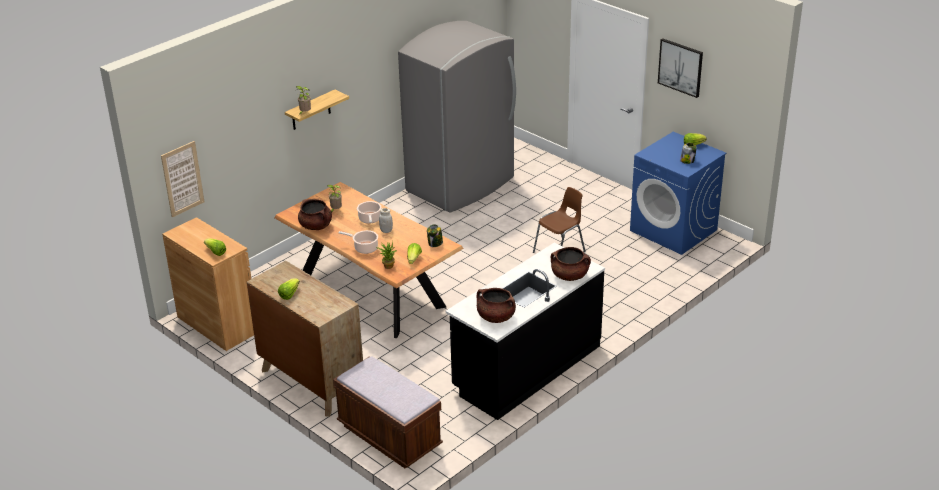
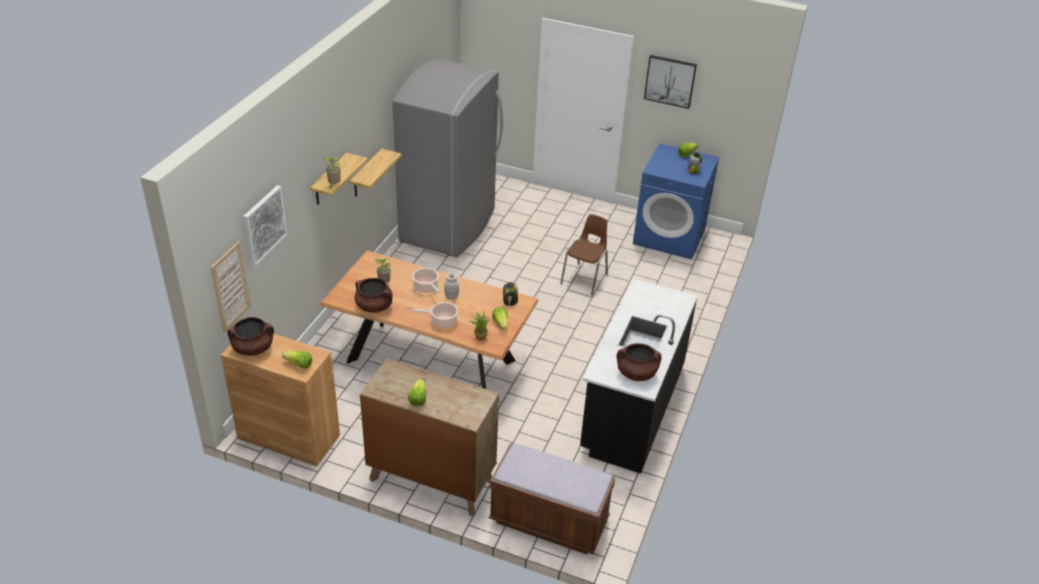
camera: 25 degrees left, 5 degrees up
(225, 133) = (264, 225): none -> picture
(362, 115) = (366, 174): none -> shelf
(570, 276) = (672, 311): brown cooking pot -> brown cooking pot (253, 348)

